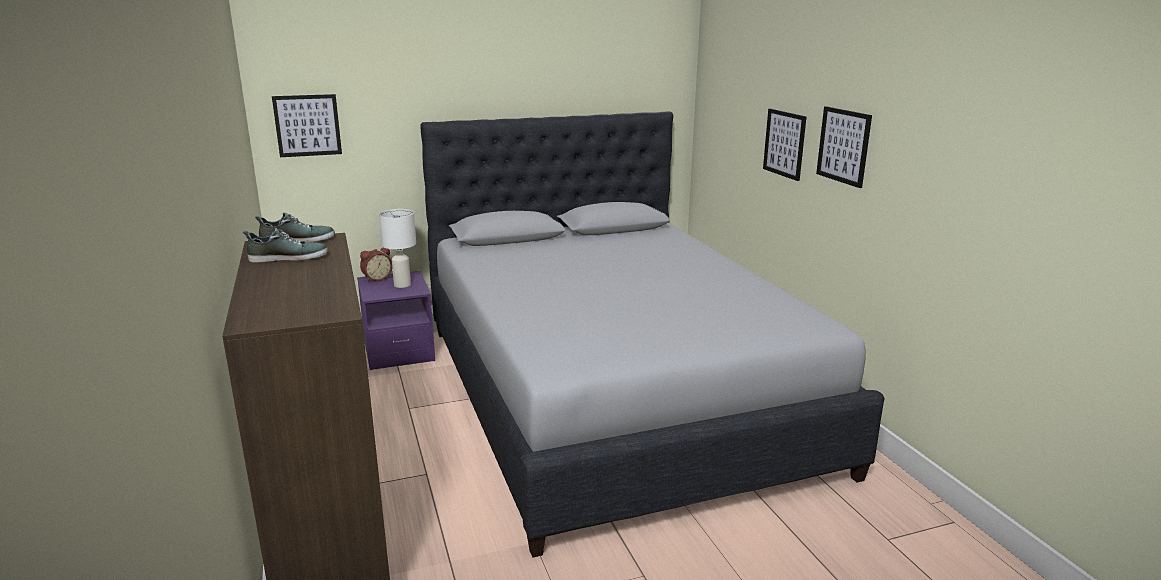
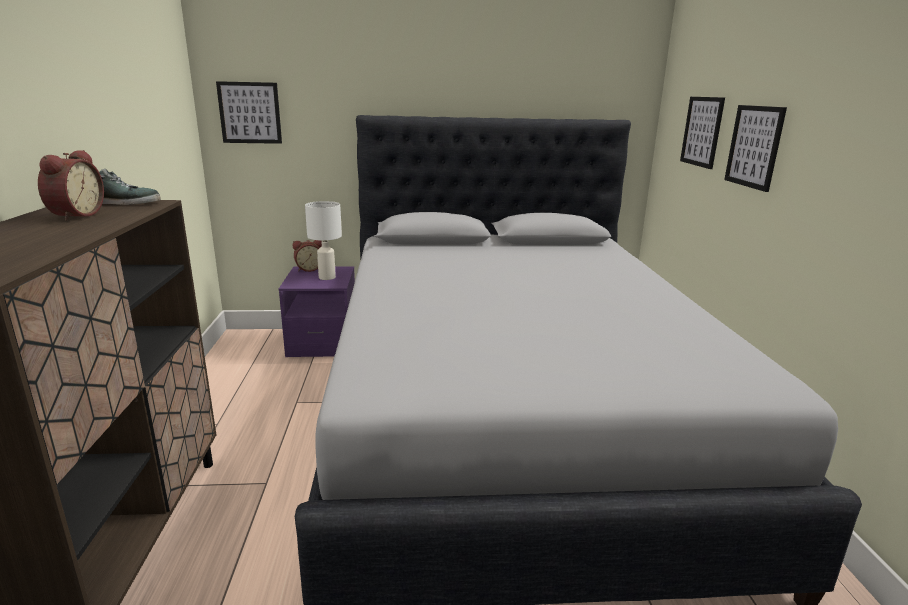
camera: 15 degrees right, 0 degrees up
(288, 257) = (74, 215): shoe -> alarm clock
(843, 146) = (836, 140): picture -> picture (702, 131)

